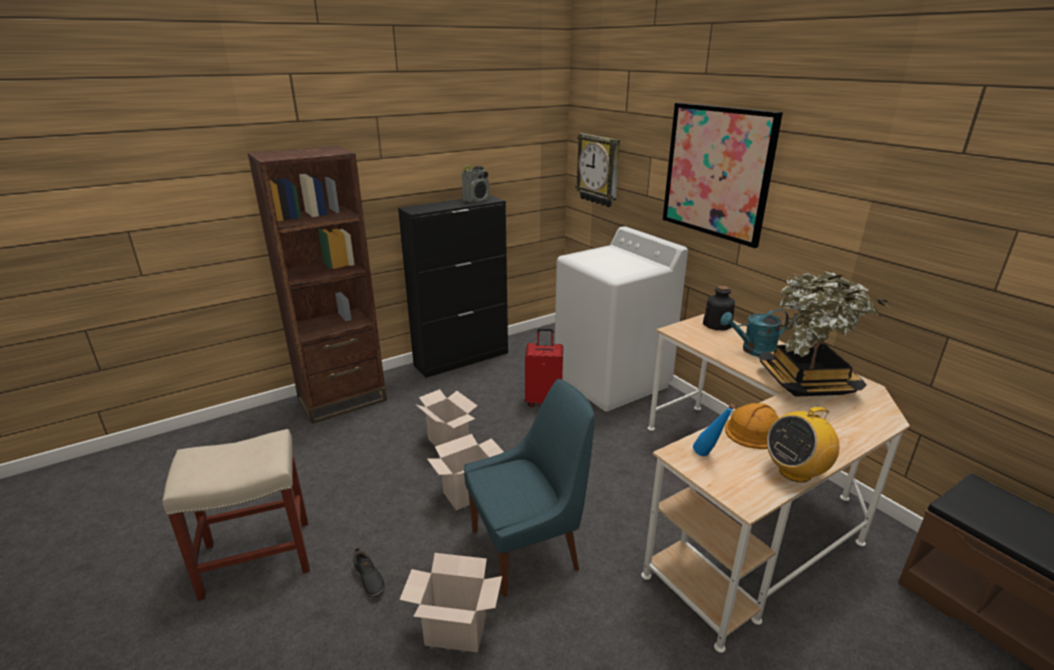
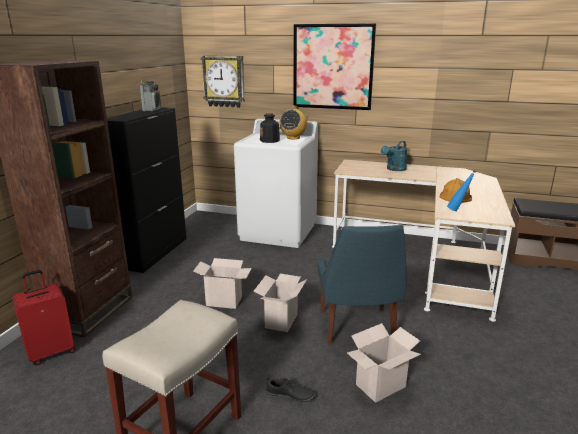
camera: 40 degrees left, 5 degrees down
(528, 548) = (357, 328): blue chair -> blue chair turned 150 degrees clockwise
(544, 401) = (253, 255): red suitcase -> red suitcase (51, 352)
(717, 324) = (358, 164): bottle -> bottle (270, 141)
(795, 472) = (495, 204): radio -> radio (293, 138)
(807, 383) = (438, 174): potted plant -> none

